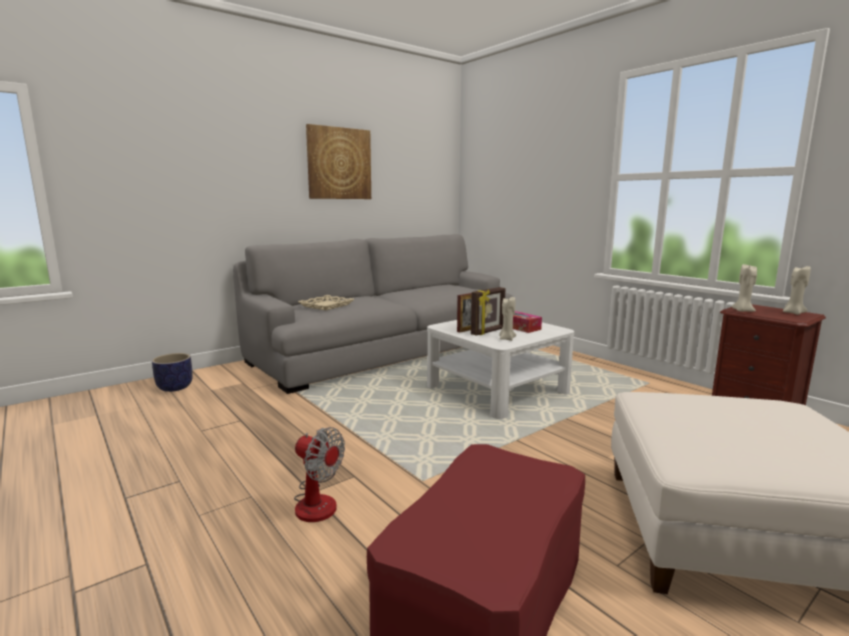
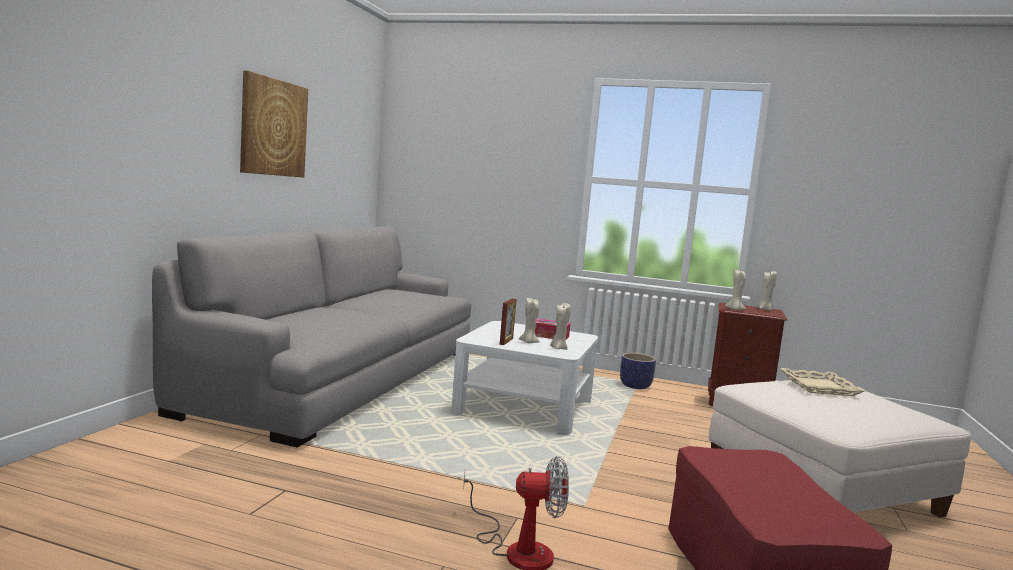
camera: 35 degrees left, 5 degrees down
(175, 387) = (95, 467): planter -> planter (635, 386)
(326, 306) = (306, 322): beige tray -> beige tray (820, 387)
(488, 332) = (528, 342): picture frame -> beige candle

